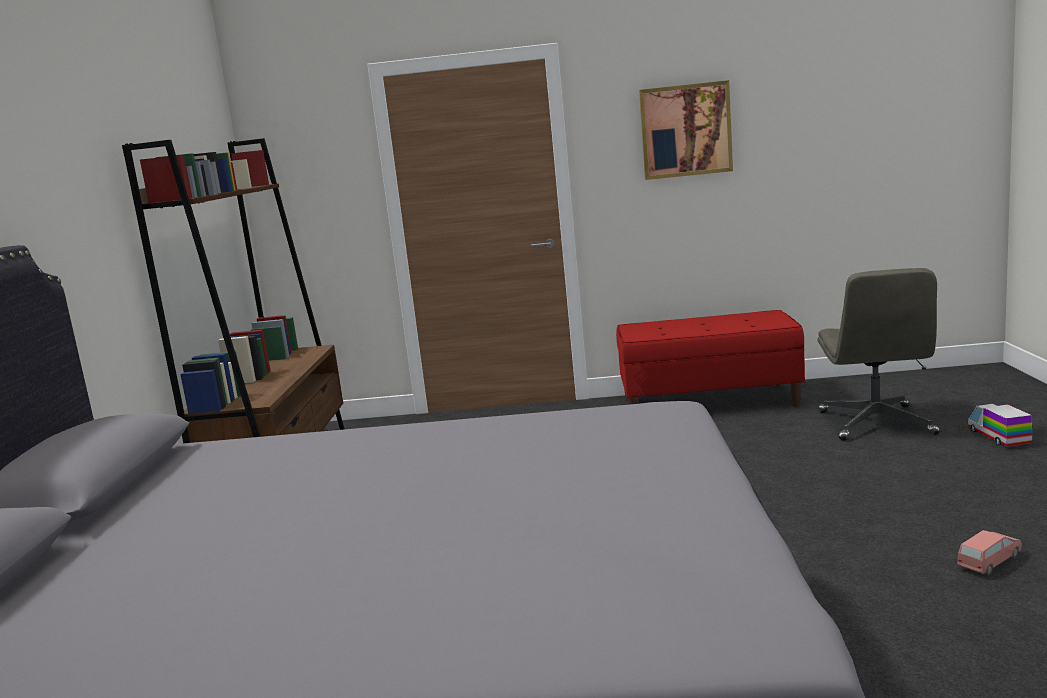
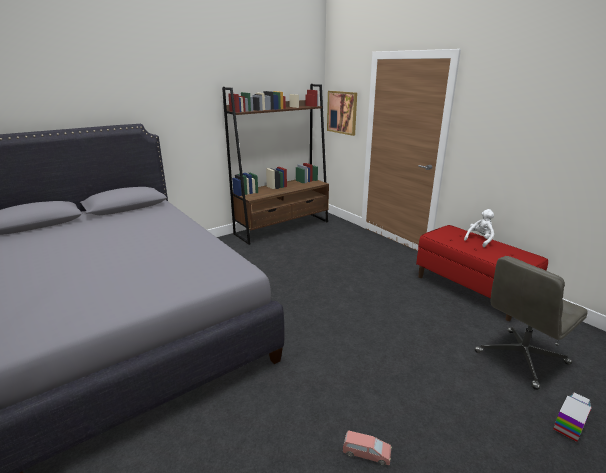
camera: 50 degrees right, 10 degrees up
(685, 130) = (522, 119): picture -> picture (342, 112)
(689, 322) = (479, 240): none -> white plush toy

